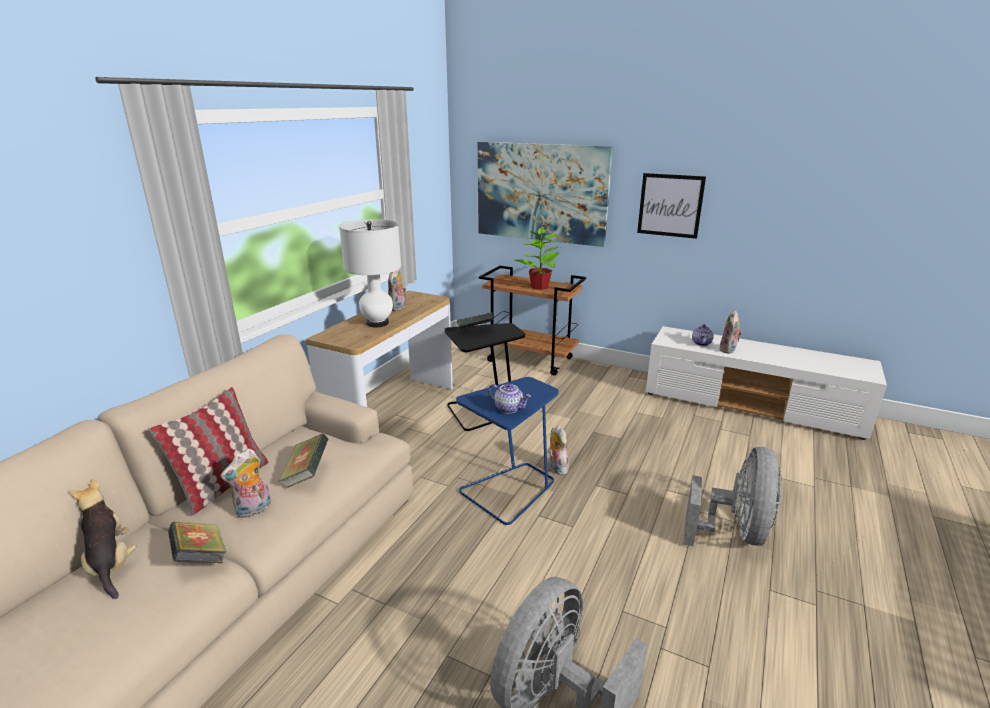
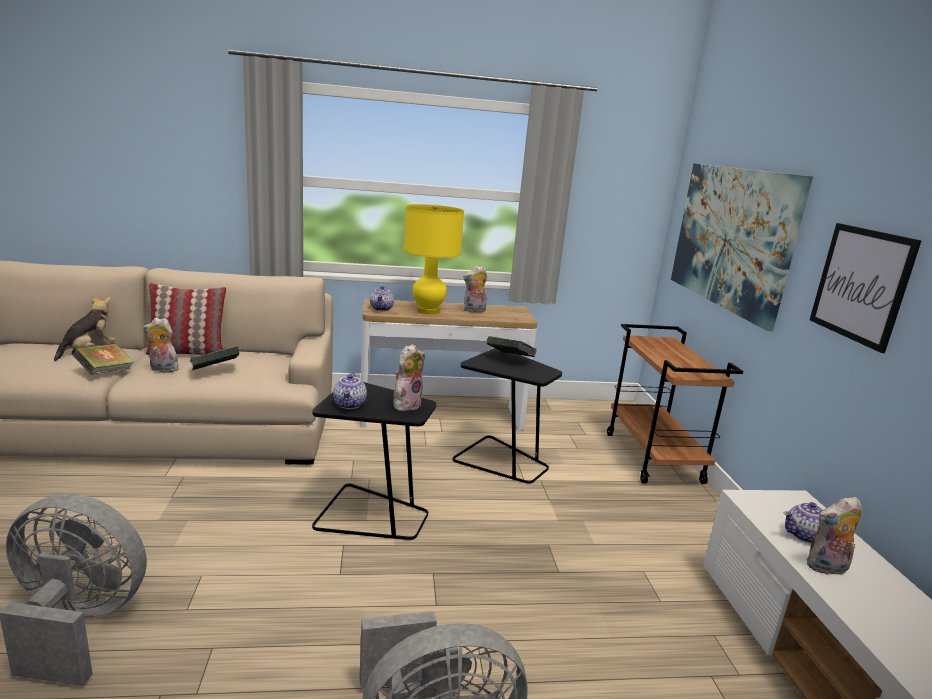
camera: 55 degrees right, 5 degrees down
(349, 338) = (382, 309): none -> teapot
(377, 323) = (428, 311): white table lamp -> yellow table lamp
(510, 491) = (372, 515): blue side table -> black side table
(539, 287) = (673, 360): potted plant -> none
(556, 468) = (441, 535): plush toy -> plush toy (406, 404)

